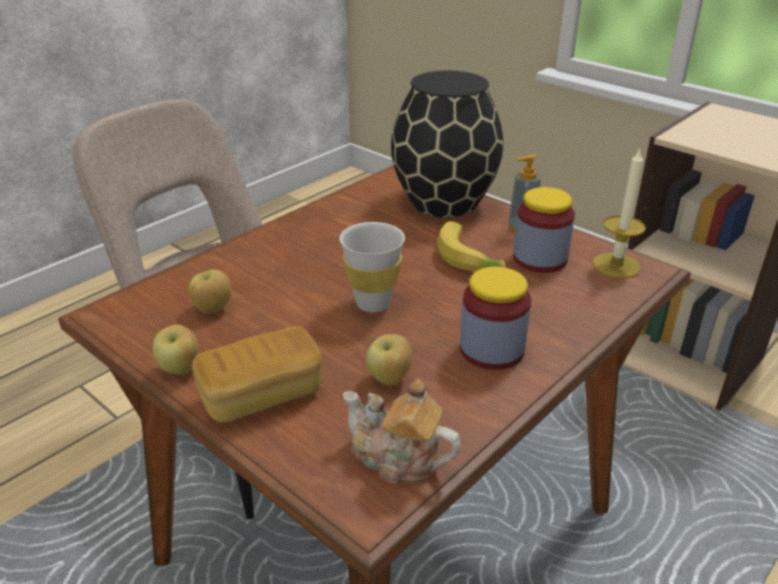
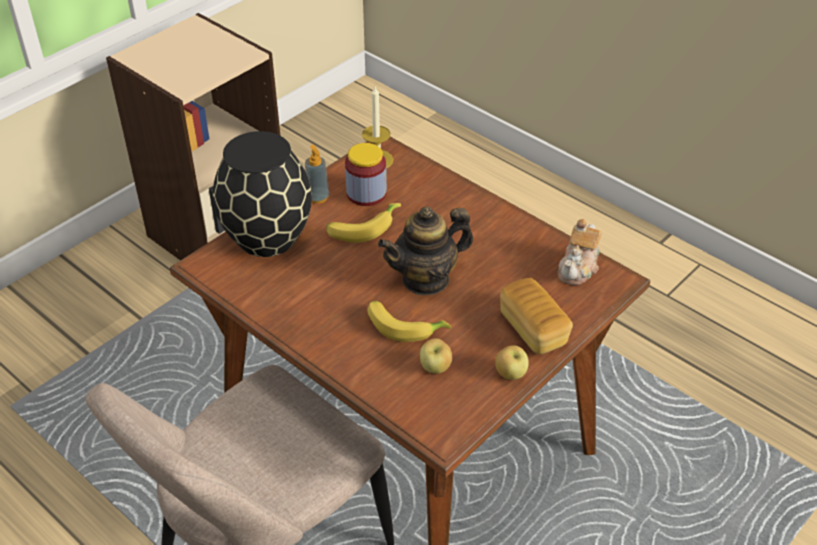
camera: 90 degrees left, 10 degrees up
(290, 288) = (405, 325): none -> banana
(373, 303) = (426, 279): white cup -> teapot
(390, 379) = (511, 270): apple -> none
(491, 350) = (477, 225): jar -> none

